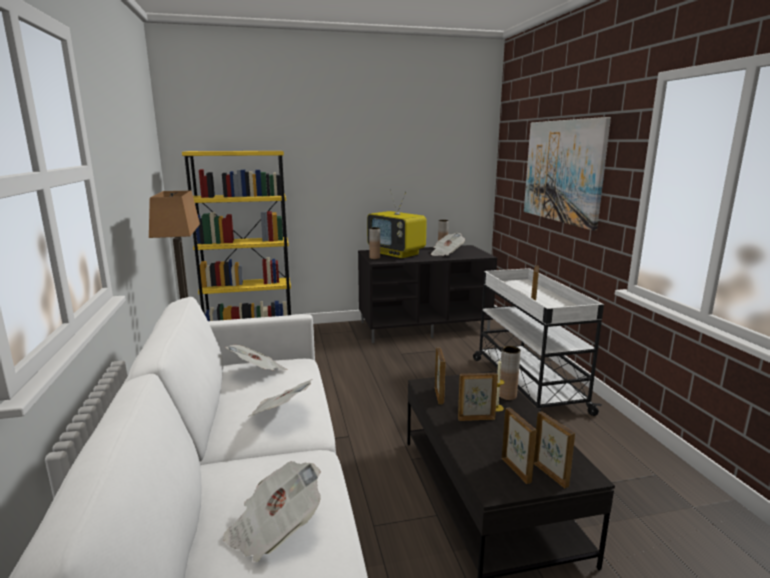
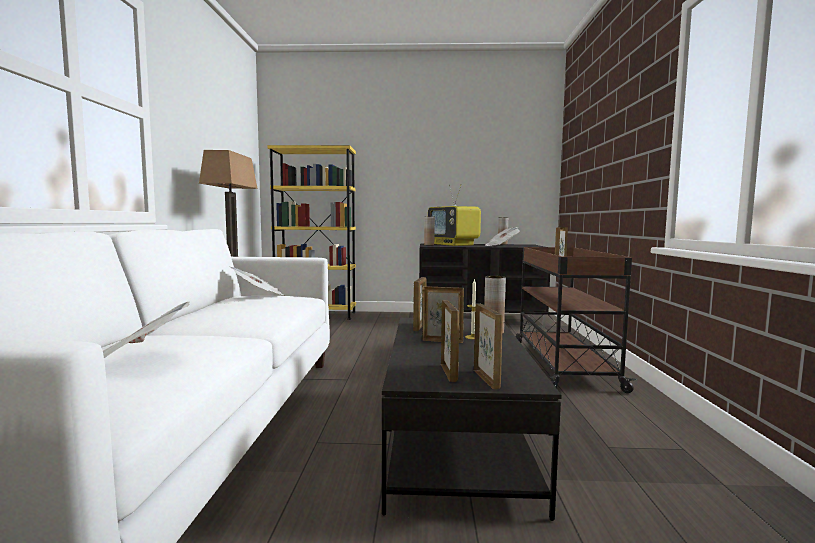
camera: 15 degrees right, 10 degrees down
(281, 413) = (244, 313): newspaper -> none
(527, 384) = (562, 363): white cart -> brown cart
(563, 171) = (608, 146): picture -> none

